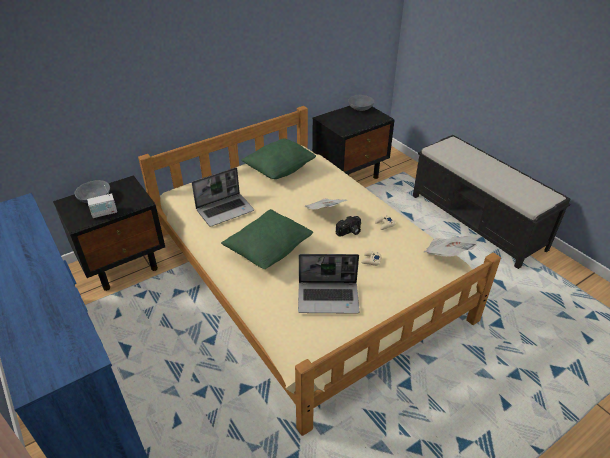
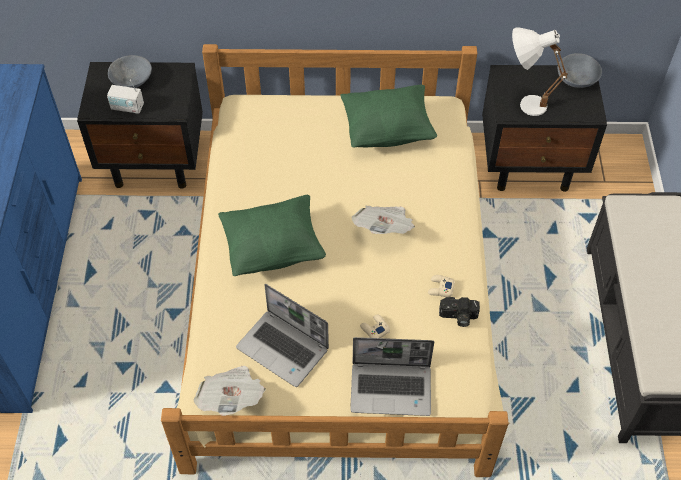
camera: 35 degrees right, 15 degrees up
(225, 210) = (273, 162): laptop -> laptop (392, 388)
(346, 125) = (523, 103): none -> white table lamp
(349, 232) = (387, 275): camera -> camera (458, 317)
(447, 255) = (474, 376): newspaper -> newspaper (232, 398)

